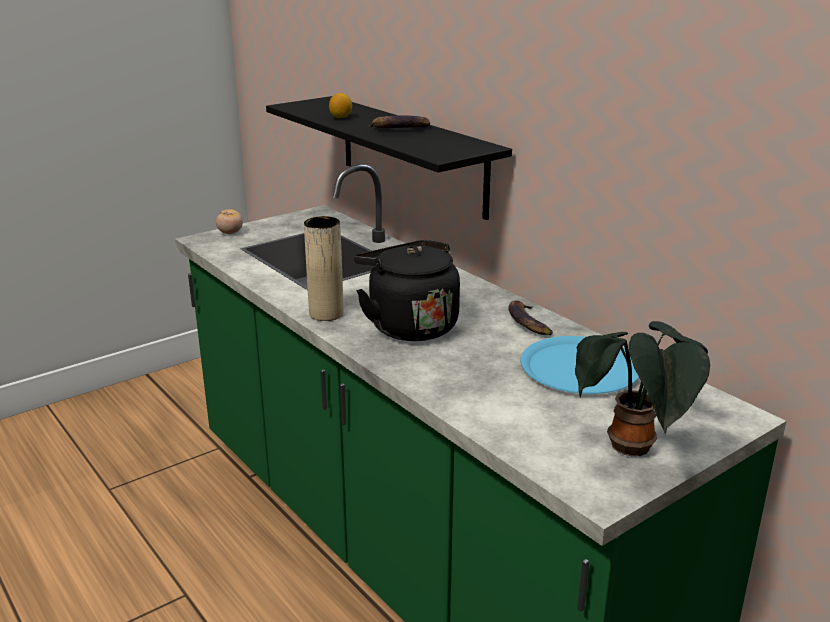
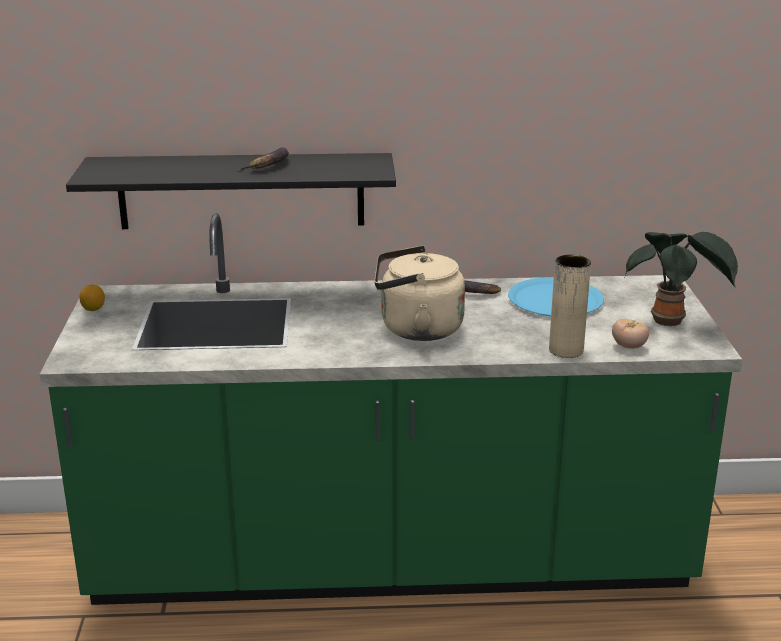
camera: 55 degrees left, 0 degrees up
(230, 233) = (79, 344): tomato -> tomato (628, 346)
(326, 314) = (348, 352): beige vase -> beige vase (566, 350)
(341, 117) = (184, 171): lemon -> lemon (93, 309)
(409, 325) = (416, 329): black kettle -> beige kettle

